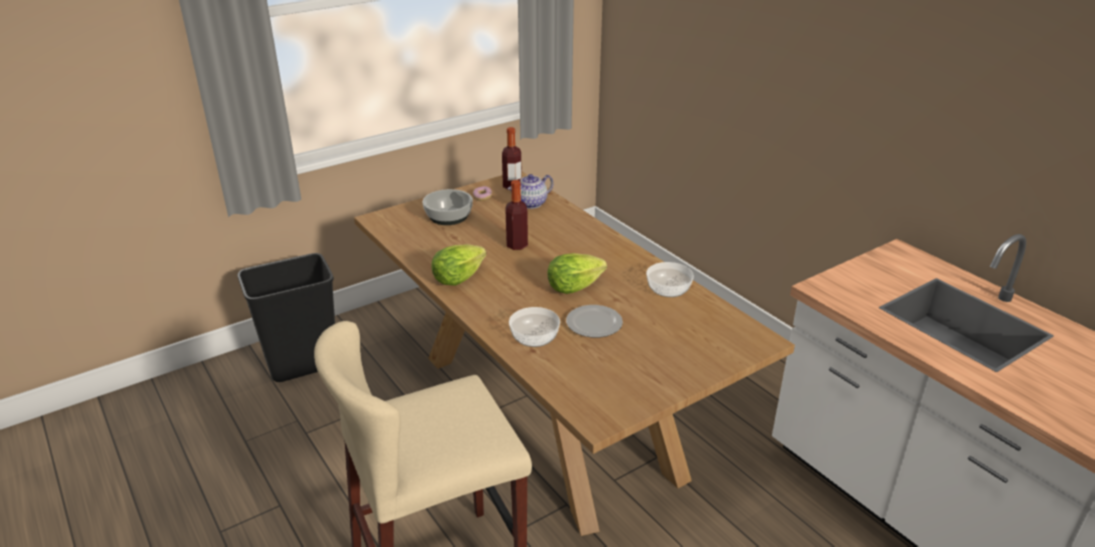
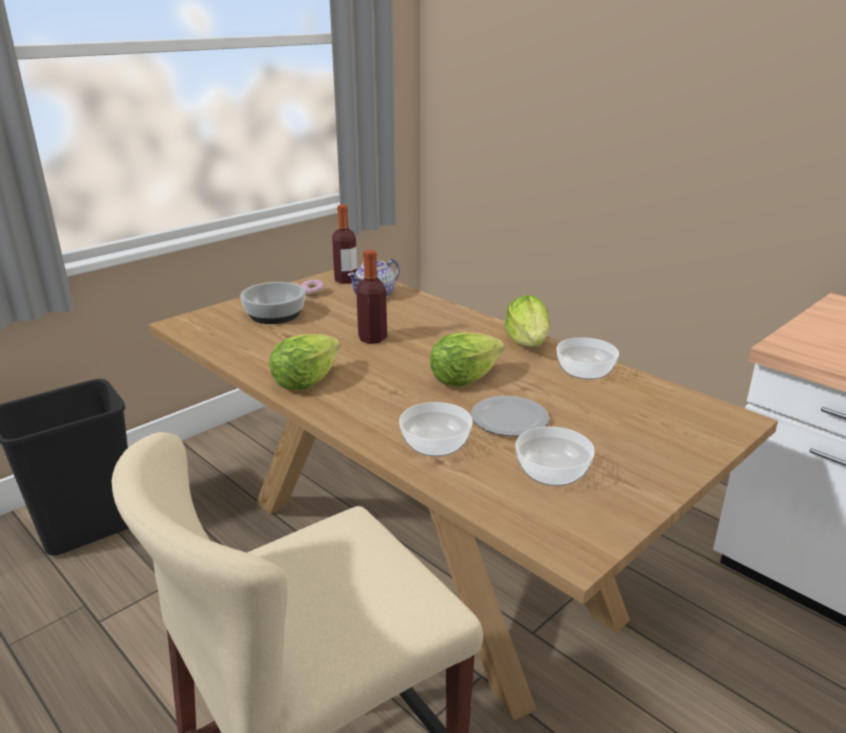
camera: 10 degrees left, 5 degrees down
(606, 367) = (551, 472): none -> bowl
(635, 260) = (528, 343): none -> lettuce

